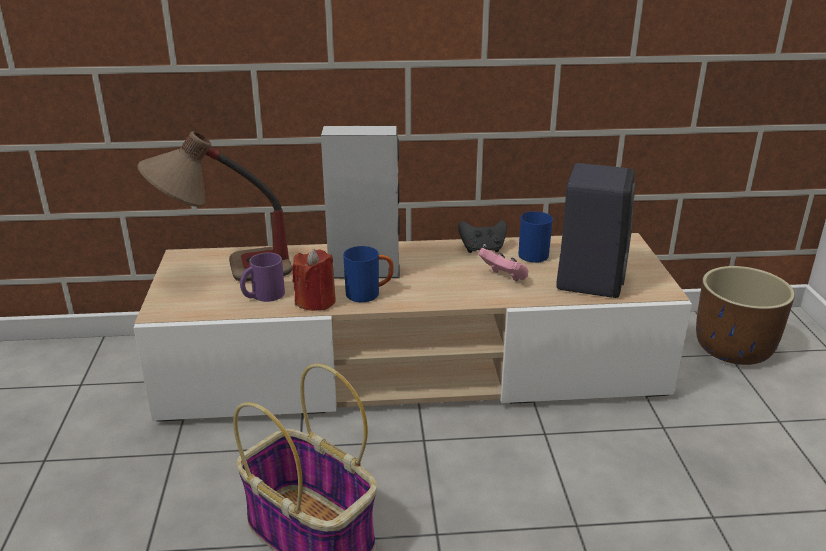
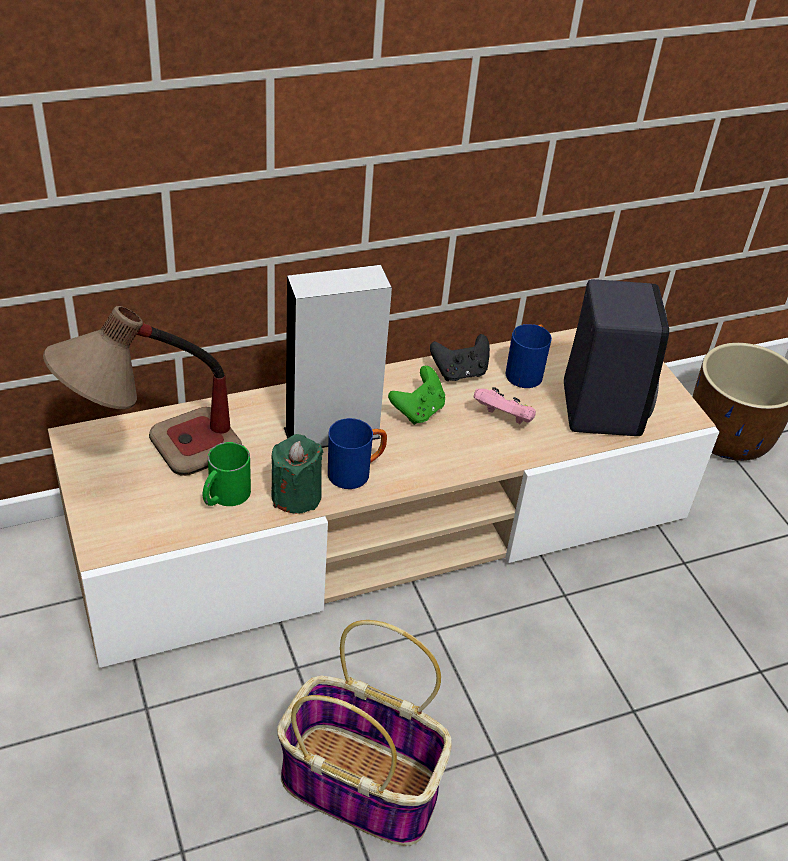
camera: 20 degrees left, 15 degrees up
(262, 296) = (224, 496): purple mug -> green mug
(316, 301) = (296, 496): red candle -> green candle
(437, 266) = (418, 411): none -> green game controller

